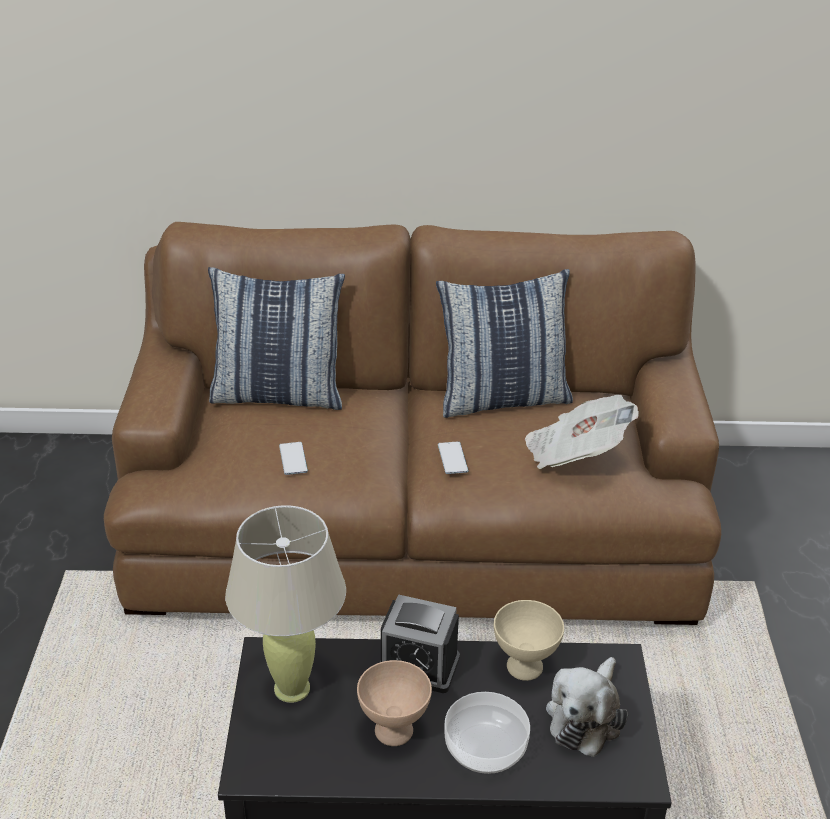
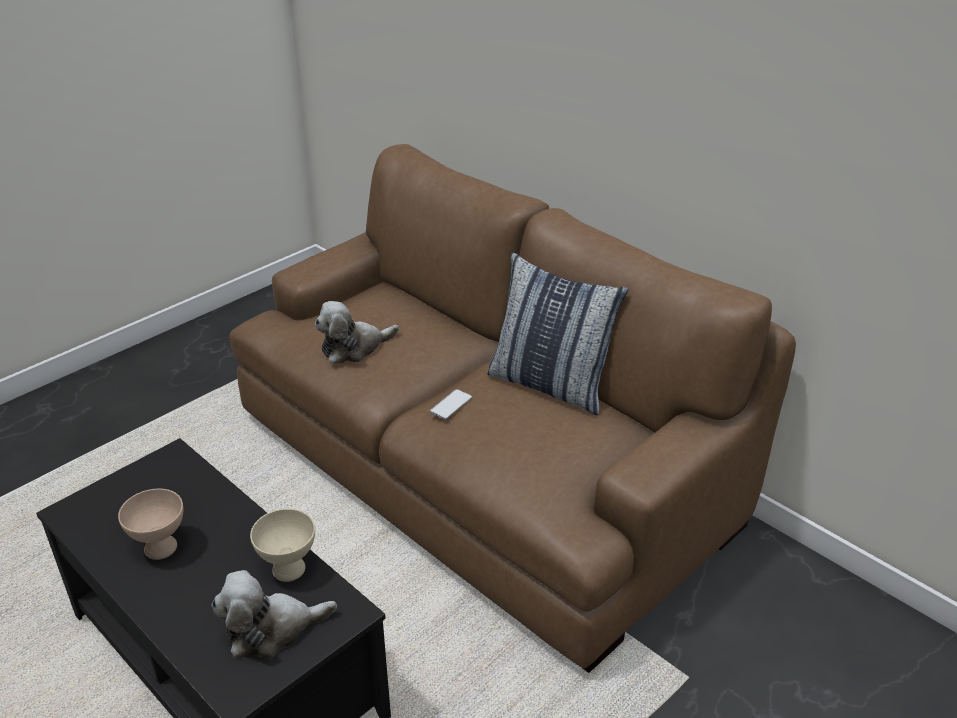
camera: 45 degrees right, 0 degrees up
(278, 395) = (408, 304): pillow -> none
(292, 689) = (154, 484): beige table lamp -> none
(293, 458) = (354, 348): phone -> plush toy
(418, 666) = (233, 521): alarm clock -> none
(486, 748) = (188, 599): bowl -> none
(575, 454) = (539, 452): newspaper -> none

